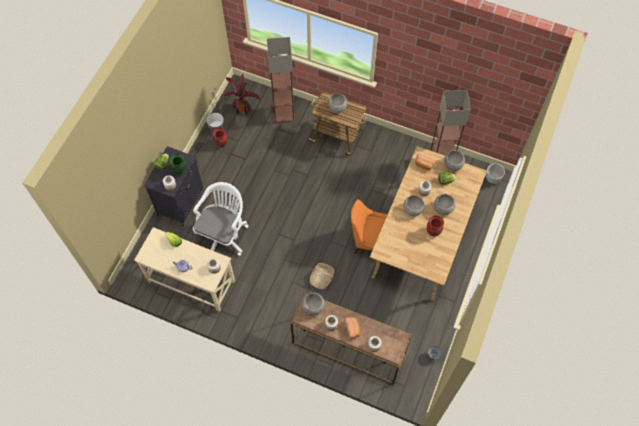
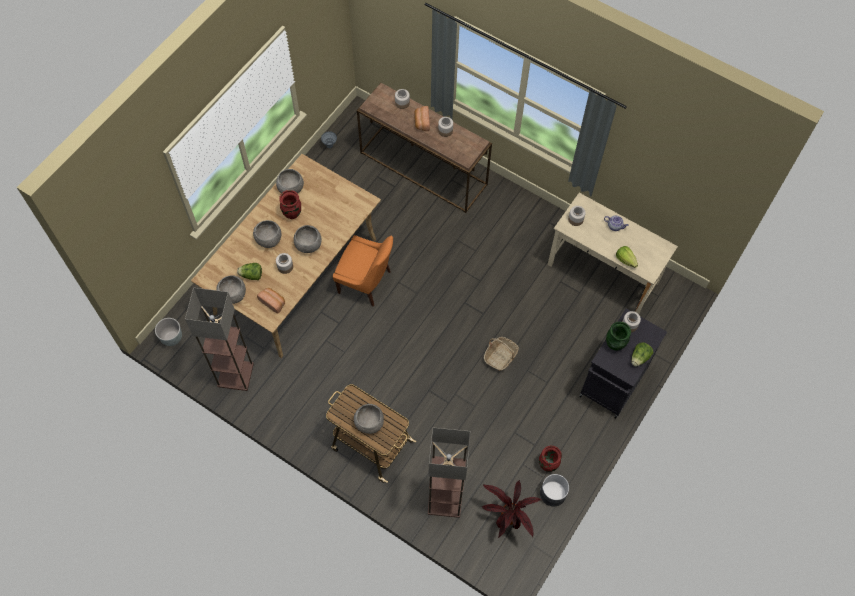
camera: 170 degrees left, 0 degrees up
(224, 234) = (556, 326): white office chair -> none
(313, 307) = (462, 152): grey bowl -> grey bowl (291, 189)
(321, 278) = (438, 249): basket -> basket (500, 356)

